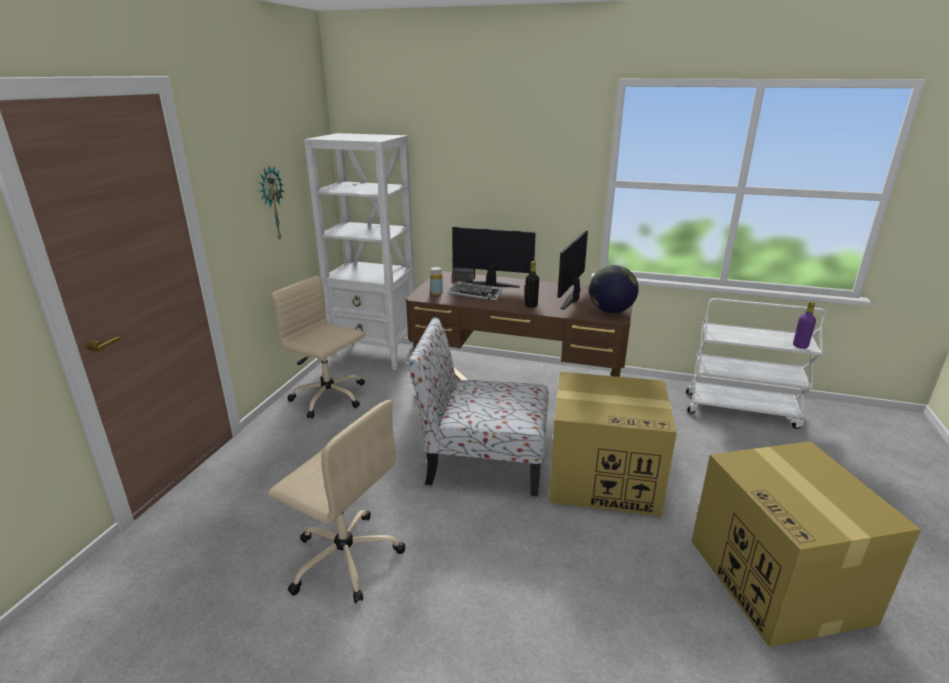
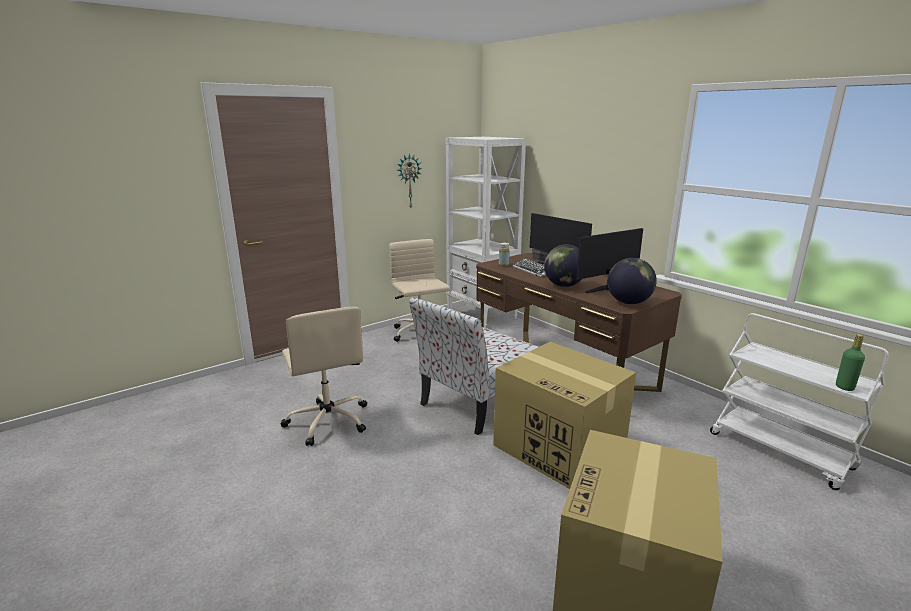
camera: 35 degrees right, 5 degrees down
(483, 461) = (477, 402): chair -> chair turned 90 degrees counterclockwise
(531, 305) = (563, 285): black bottle -> globe
(800, 346) = (844, 387): purple bottle -> green bottle

